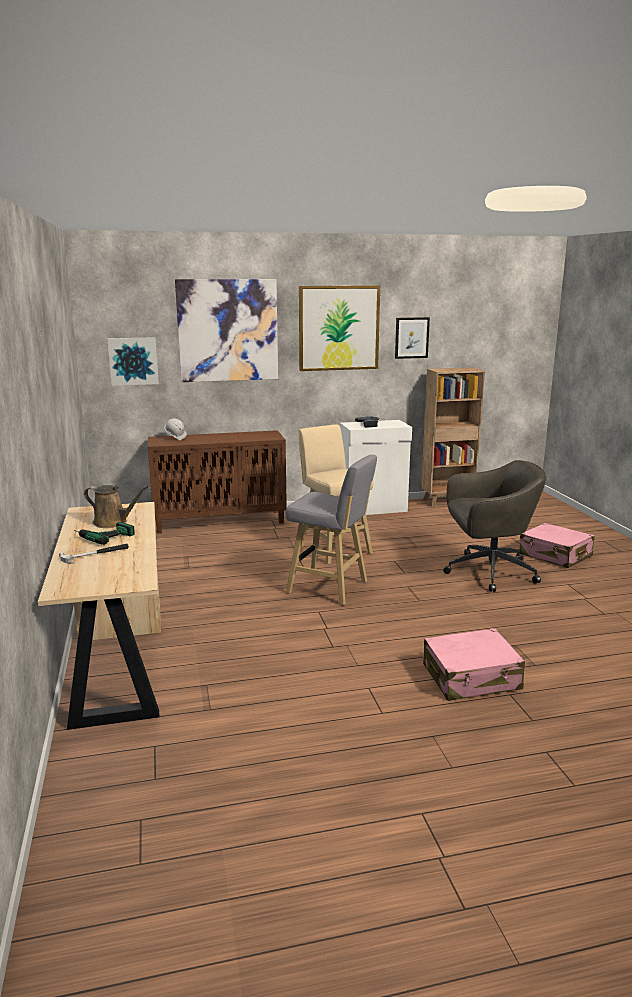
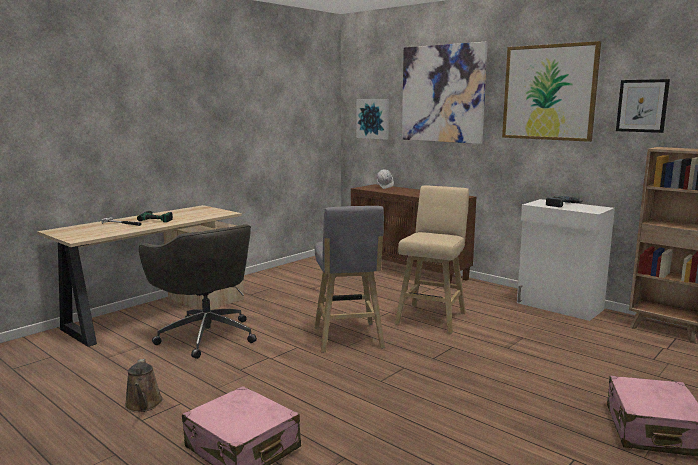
camera: 55 degrees right, 5 degrees down
(113, 522) = (185, 215): brown watering can -> brown watering can (143, 405)
(488, 572) = (513, 398): grey office chair -> grey office chair (206, 335)

